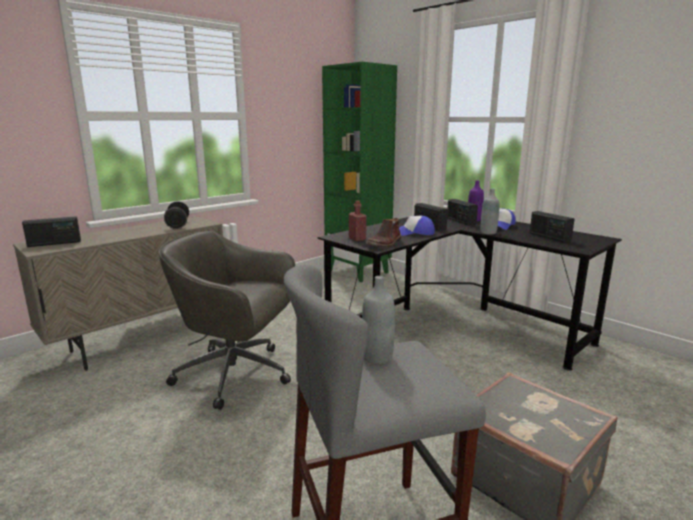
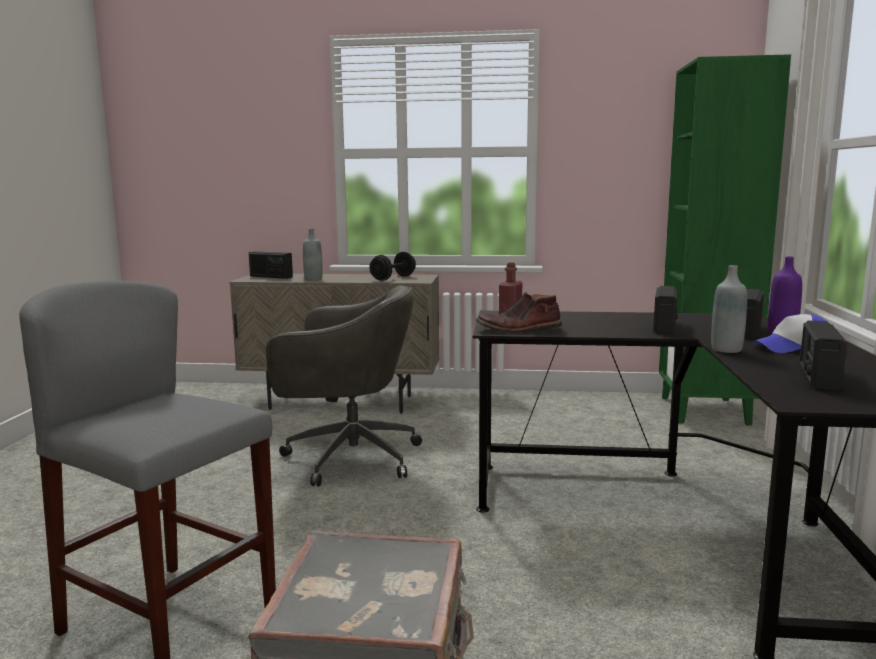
camera: 50 degrees right, 5 degrees down
(237, 375) = (348, 457): grey office chair -> grey office chair turned 120 degrees clockwise
(377, 357) = (182, 402): grey bottle -> grey bottle (313, 279)
(414, 233) = (606, 328): cap -> none

